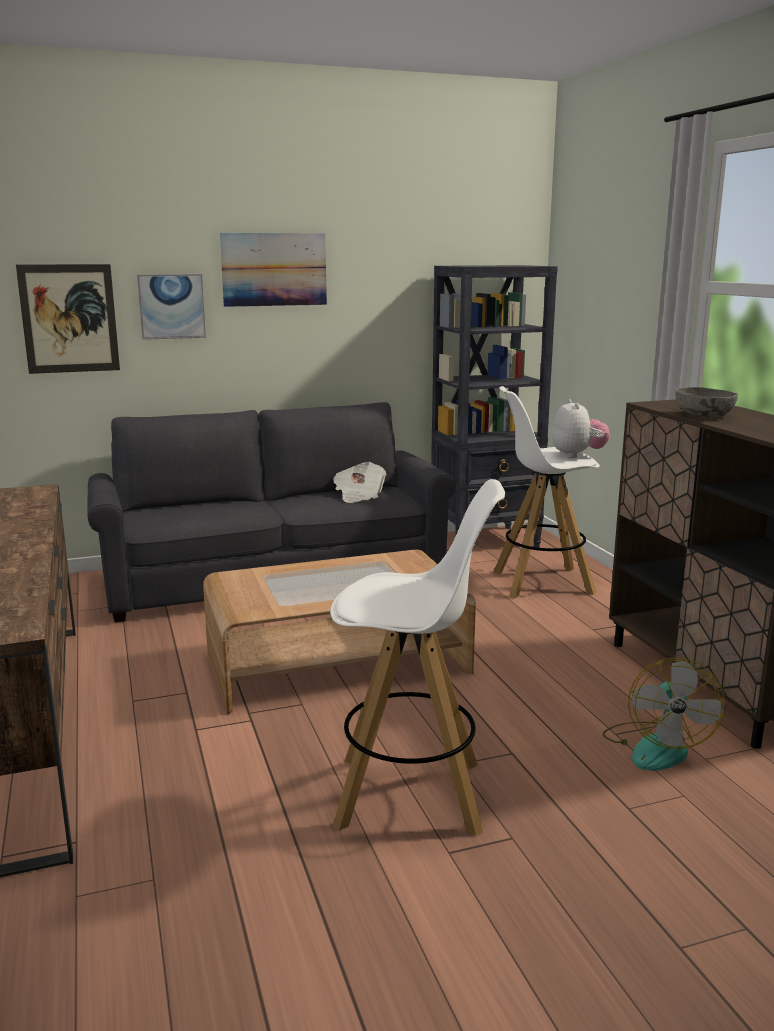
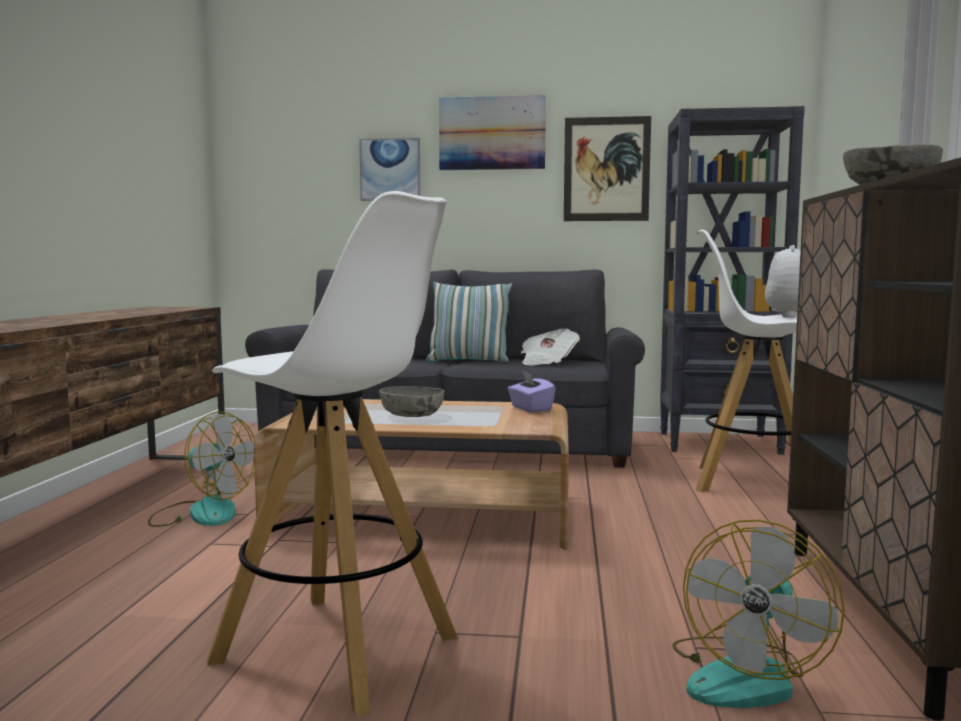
camera: 25 degrees right, 10 degrees down
(69, 318) = (299, 180): picture -> picture (606, 169)
(143, 700) = (202, 513): none -> fan
(286, 501) = (468, 361): none -> pillow
(331, 586) = (412, 415): none -> grey bowl
(409, 561) = (530, 409): none -> purple tissue box

